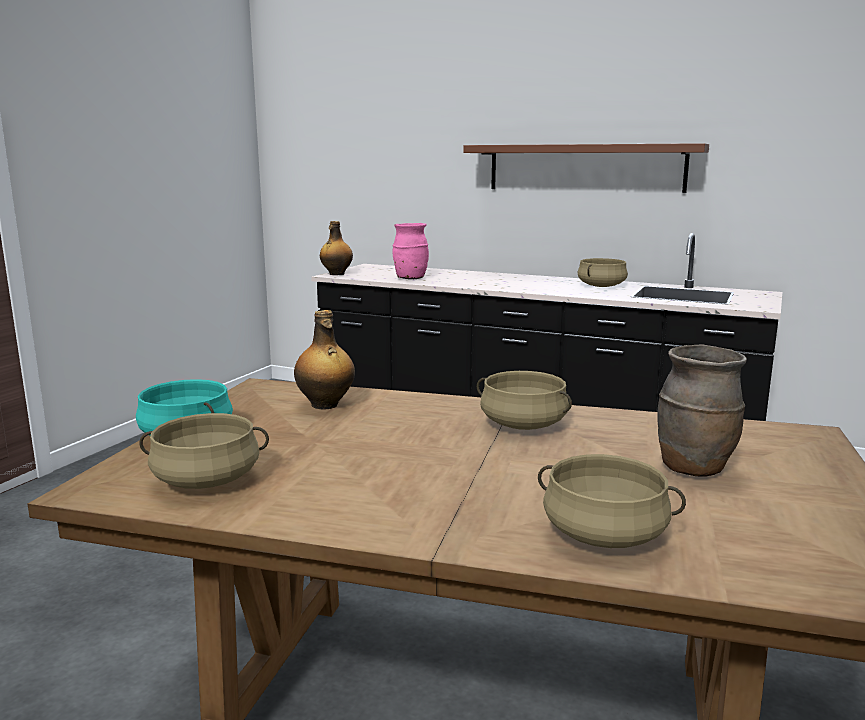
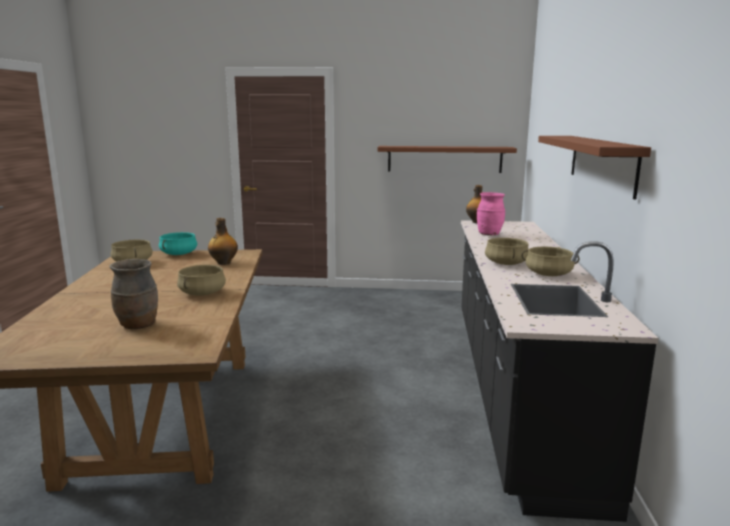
camera: 70 degrees right, 0 degrees up
(181, 196) = (444, 159): none -> brown shelf
(605, 534) = (67, 312): beige cooking pot -> beige cooking pot (506, 263)

